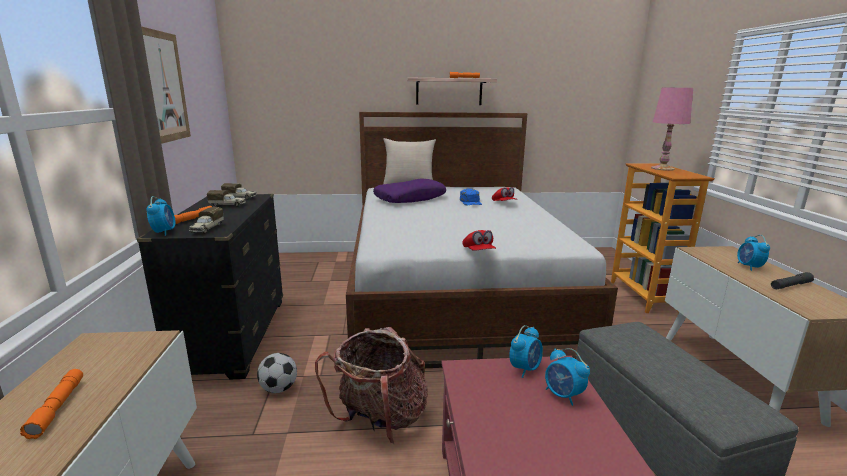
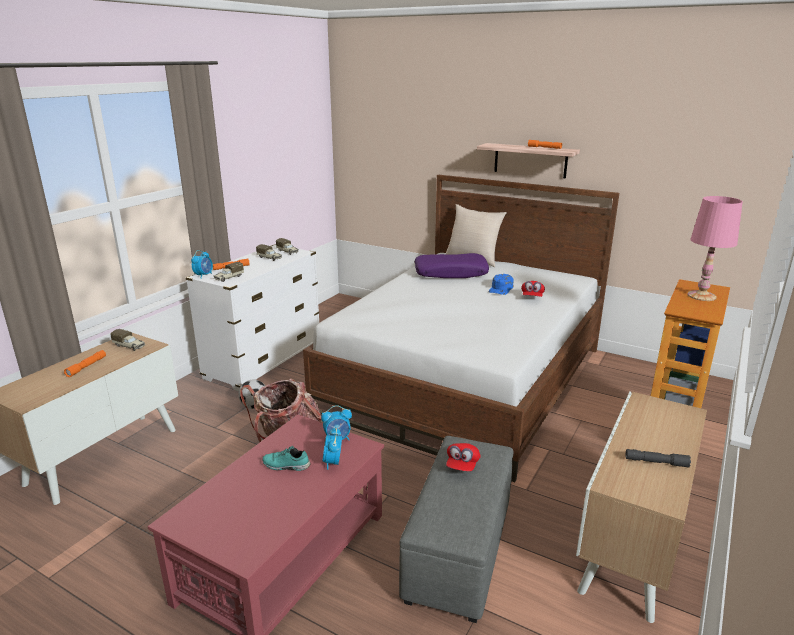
camera: 35 degrees right, 5 degrees up
(111, 351) = (129, 346): none -> toy truck
(163, 87) = (246, 159): picture -> none
(234, 336) = (264, 361): black dresser -> white dresser
(478, 252) = (406, 342): red cap -> red cap (462, 465)
(526, 423) = (285, 466): none -> turquoise shoe
(749, 267) = (660, 433): alarm clock -> none

